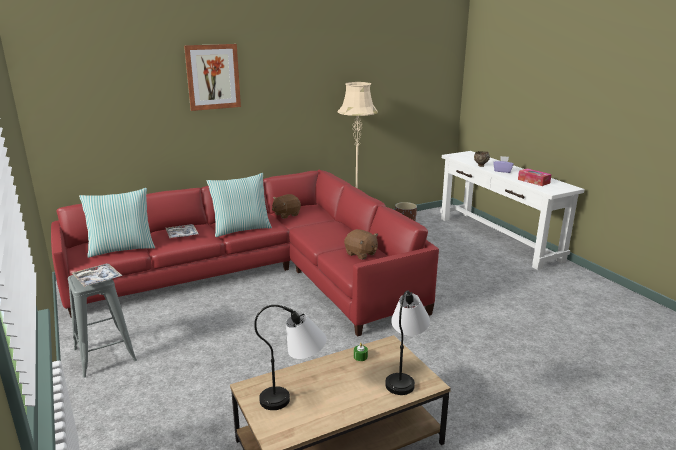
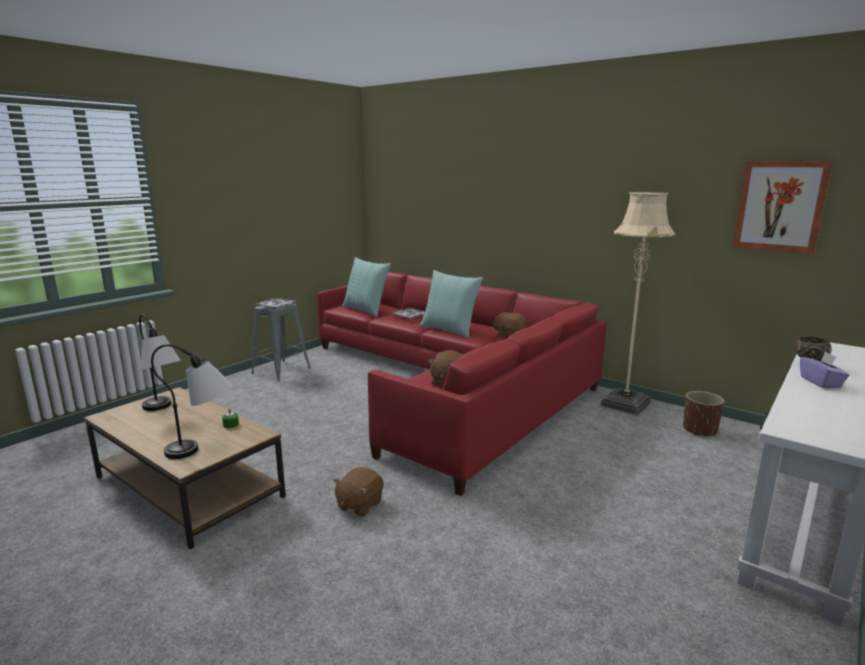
camera: 65 degrees right, 5 degrees down
(213, 77) = (495, 173): picture -> picture (780, 206)
(422, 354) = (359, 505): none -> brown plush toy
(533, 181) = (817, 411): tissue box -> none

